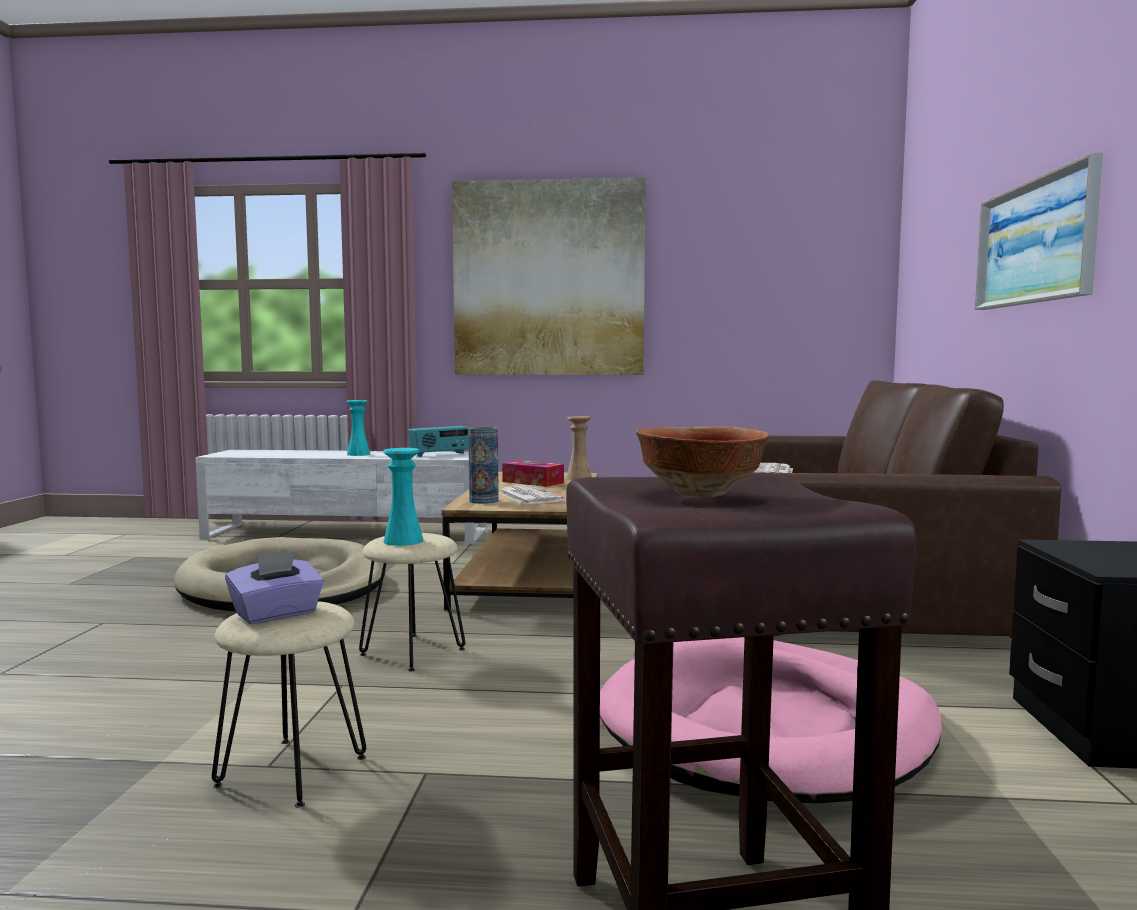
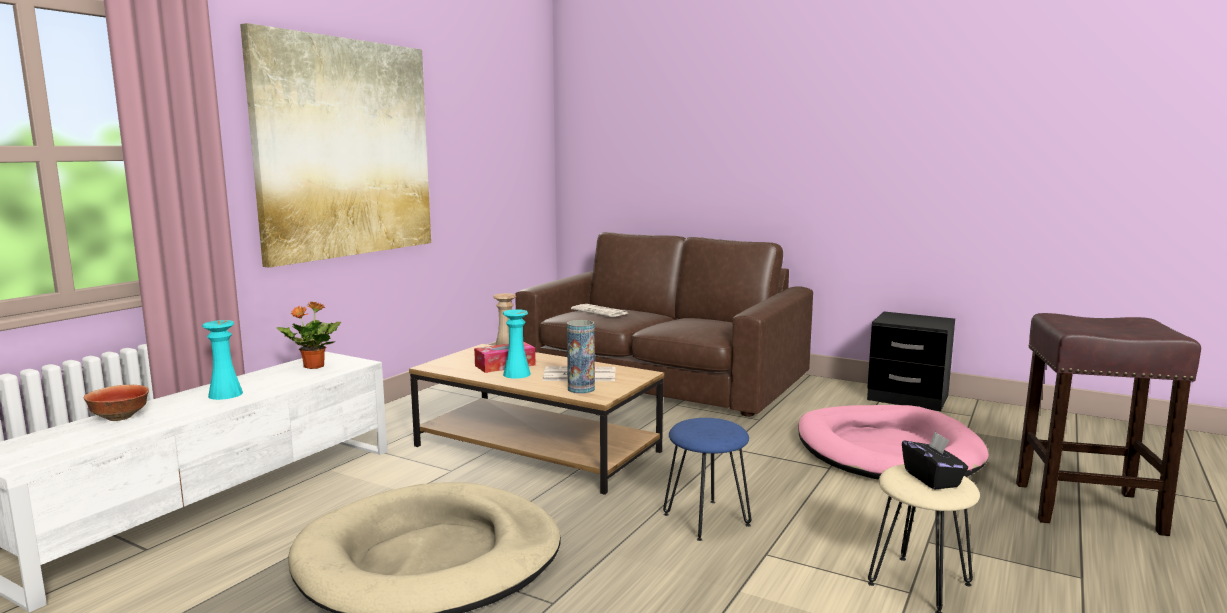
camera: 65 degrees left, 5 degrees up
(277, 614) = (932, 479): purple tissue box -> black tissue box
(403, 541) = (717, 429): turquoise vase -> turquoise vase (517, 374)
(413, 652) = (707, 519): beige stool -> blue stool
(440, 454) = (313, 366): radio -> potted plant
(703, 493) = (1110, 326): bowl -> bowl (121, 417)
(1035, 242) = (766, 155): picture -> none

